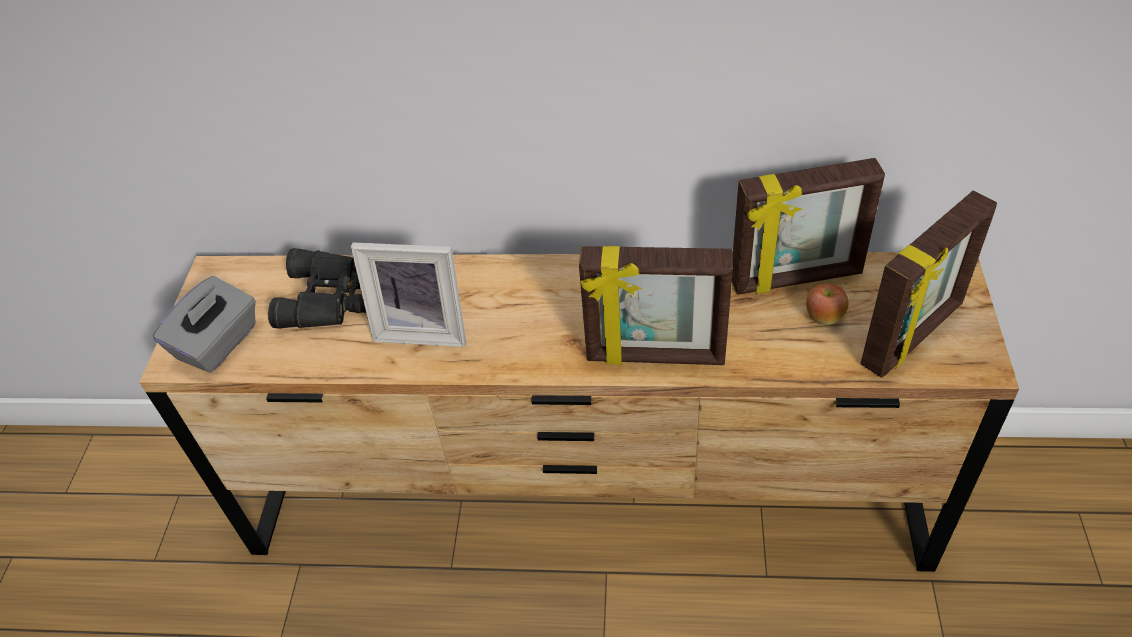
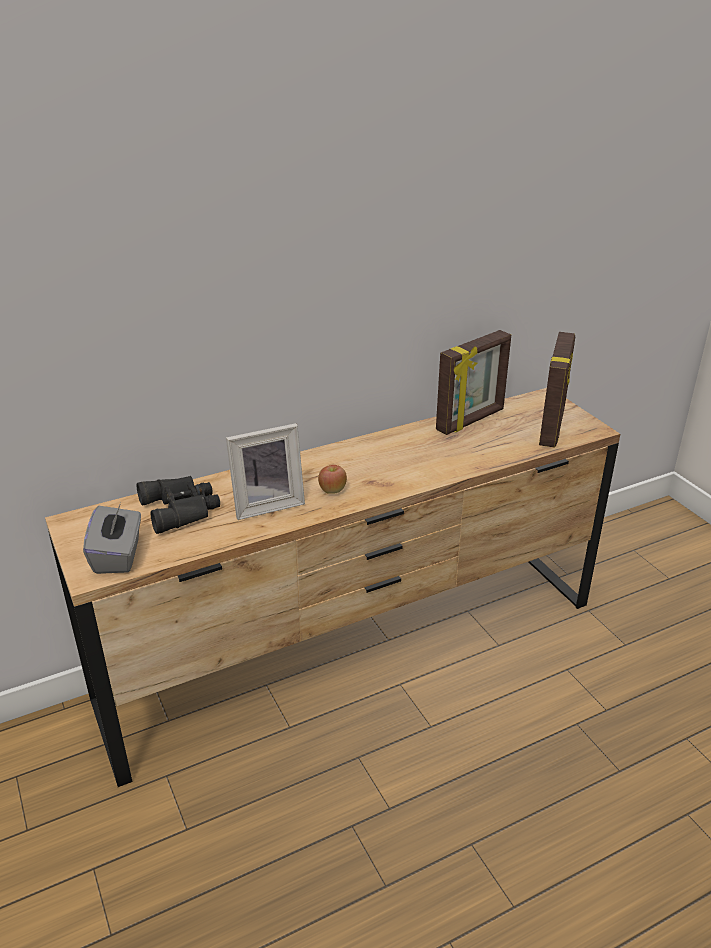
camera: 35 degrees left, 15 degrees down
(655, 357) = (427, 474): picture frame -> none
(824, 317) = (501, 432): apple -> apple (332, 490)

